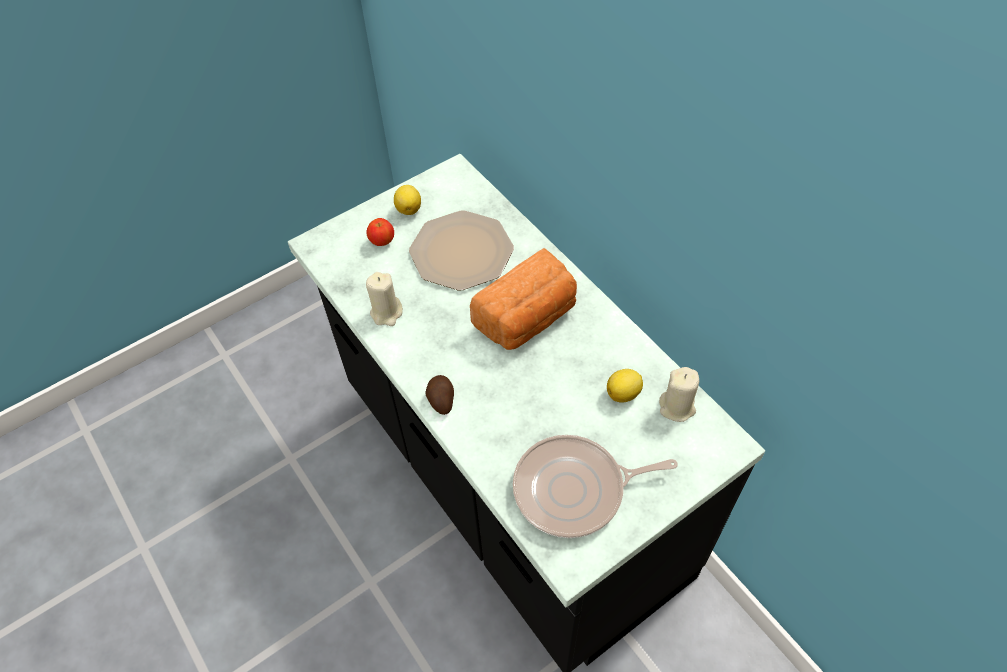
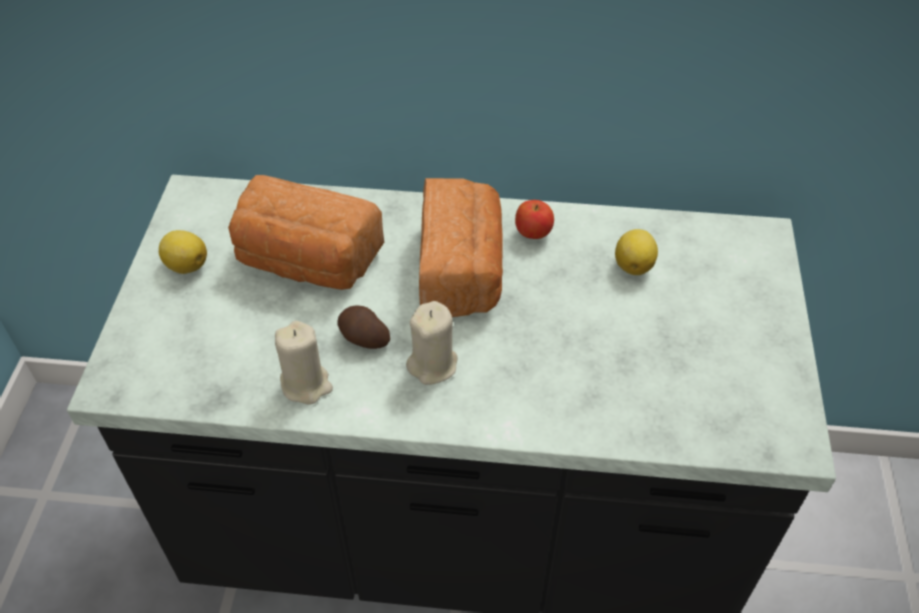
camera: 50 degrees left, 5 degrees down
(382, 241) = (199, 319): apple -> apple (533, 233)
(441, 400) = (484, 415): potato -> potato (363, 338)
(462, 251) = (306, 262): plate -> bread
(575, 490) = (711, 380): frying pan -> none
(677, 407) = (688, 240): beige candle -> beige candle (433, 364)

